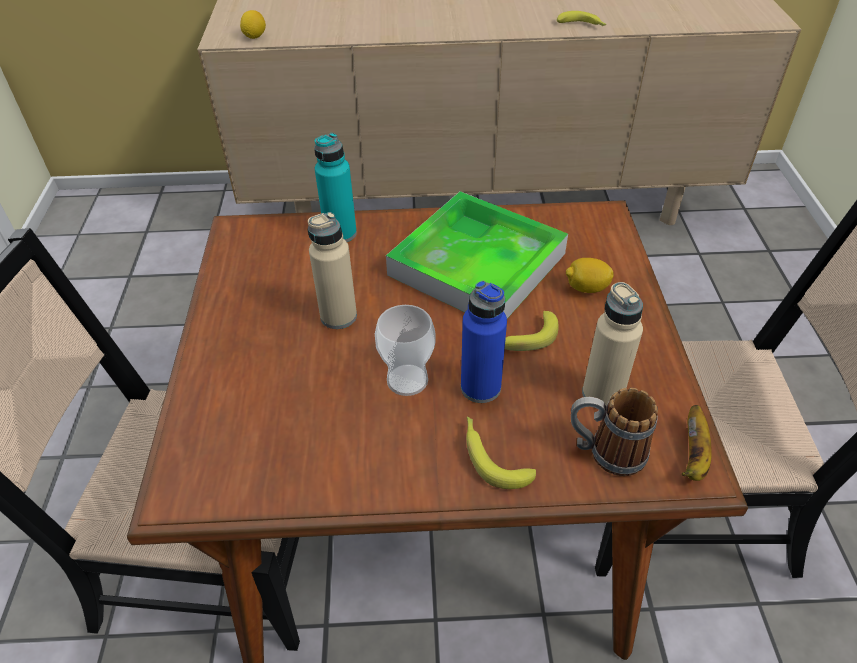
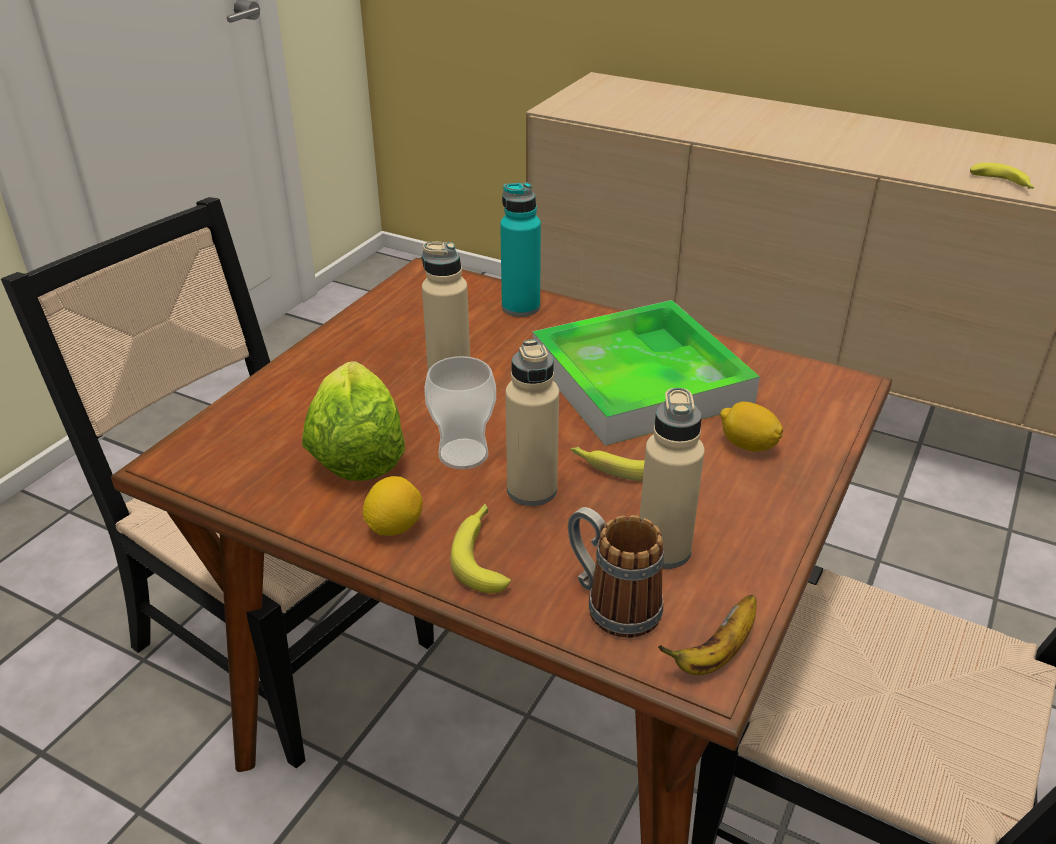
camera: 30 degrees right, 10 degrees down
(255, 36) = (593, 113): lemon -> lemon (394, 527)
(324, 415) = (356, 451): none -> lettuce
(480, 387) = (532, 490): blue bottle -> beige bottle

